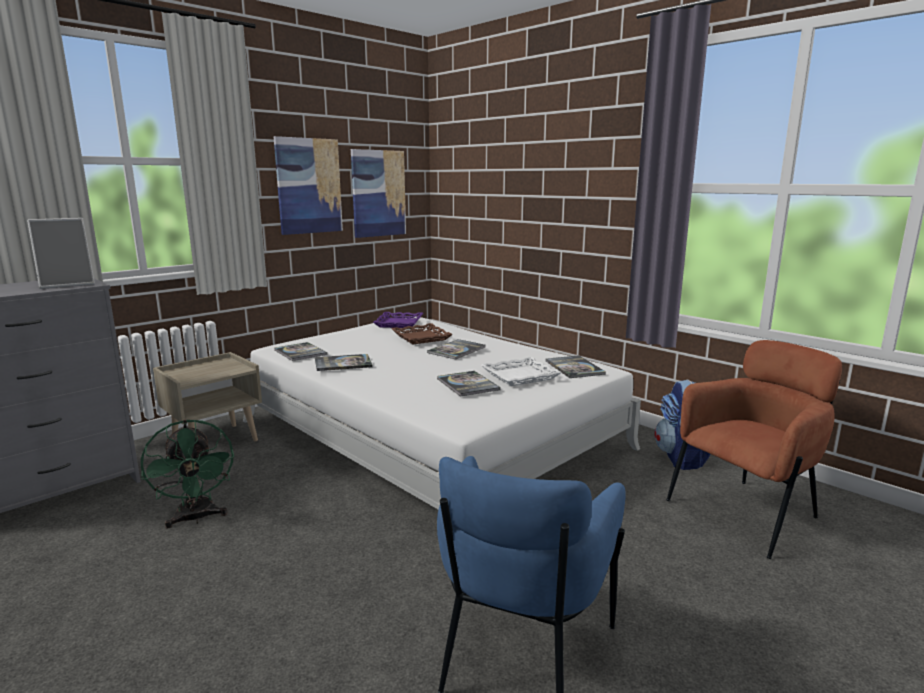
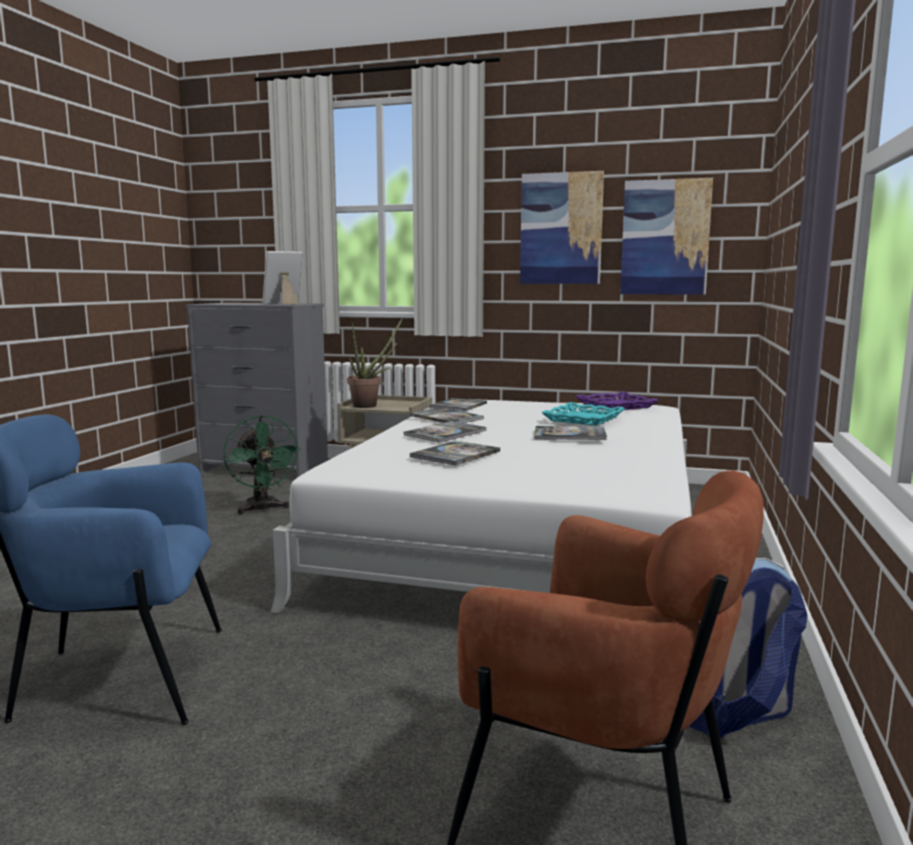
camera: 60 degrees right, 5 degrees down
(68, 284) = (284, 304): picture frame -> picture frame turned 120 degrees clockwise
(196, 518) = (263, 509): green fan -> green fan turned 60 degrees counterclockwise
(198, 376) = (370, 405): none -> potted plant
(422, 337) = (584, 419): brown tray -> turquoise tray
(520, 376) = (527, 467): white tray -> none
(574, 368) = (621, 482): book -> book (445, 433)

